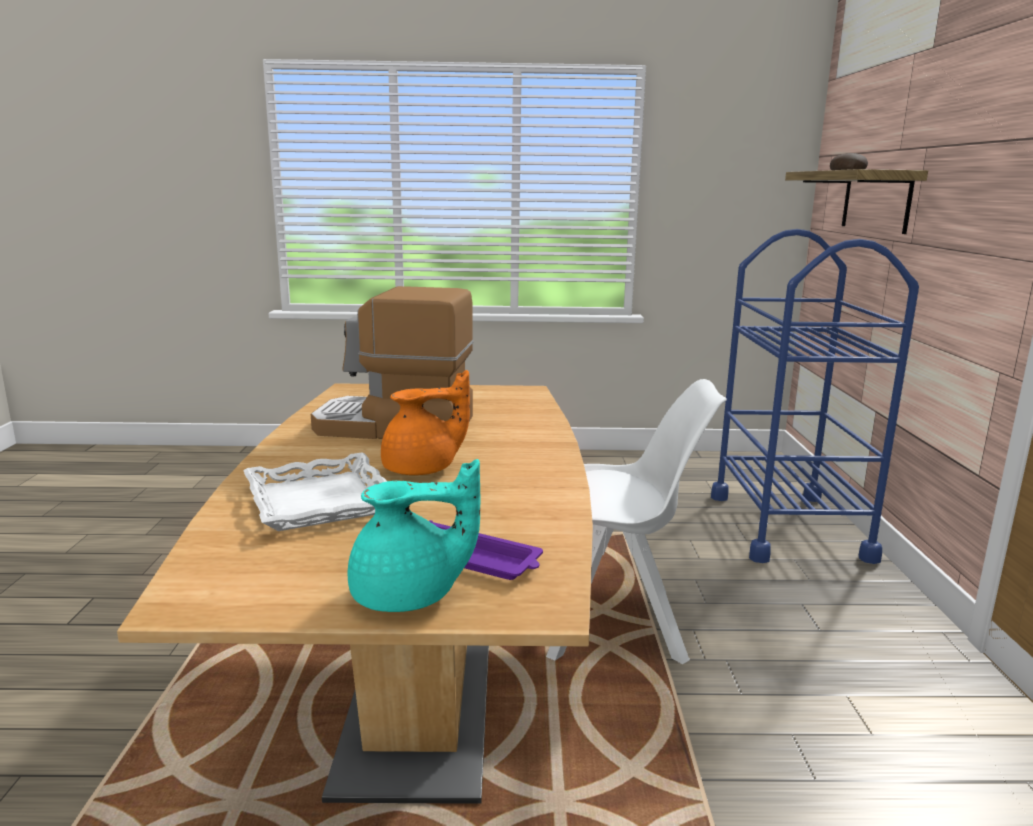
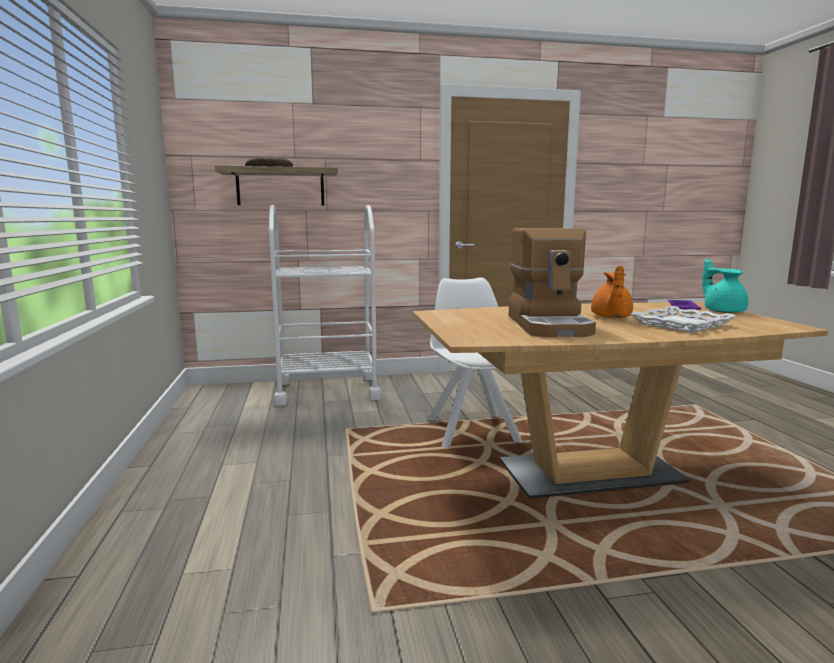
camera: 100 degrees left, 5 degrees down
(423, 469) = (610, 317): orange teapot -> orange teapot turned 135 degrees counterclockwise
(788, 526) = (327, 390): blue cart -> white cart

